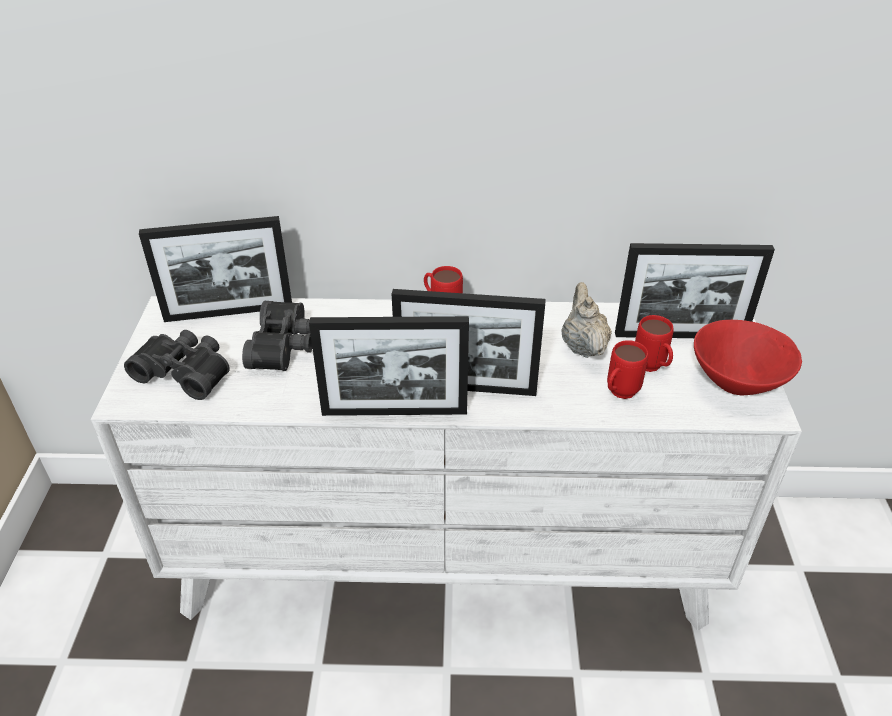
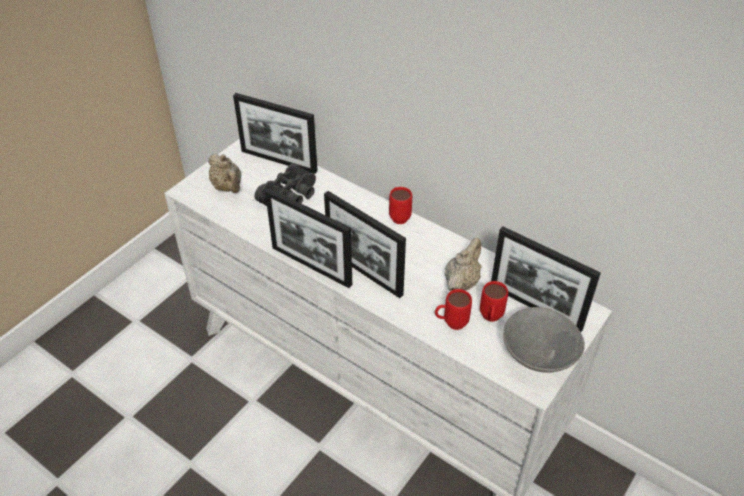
camera: 35 degrees right, 5 degrees up
(186, 371) = (228, 187): black binoculars -> beige teapot
(738, 382) = (538, 357): red bowl -> grey bowl

